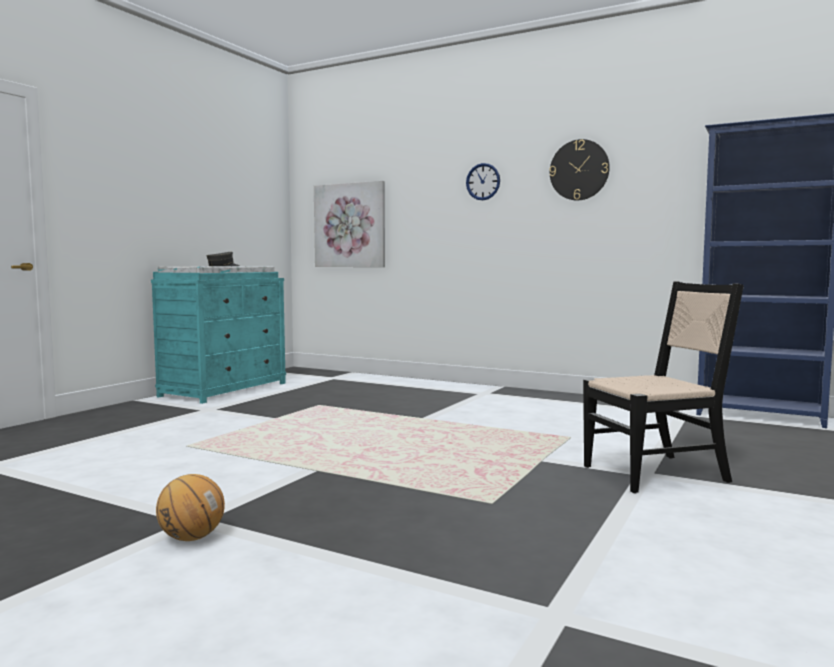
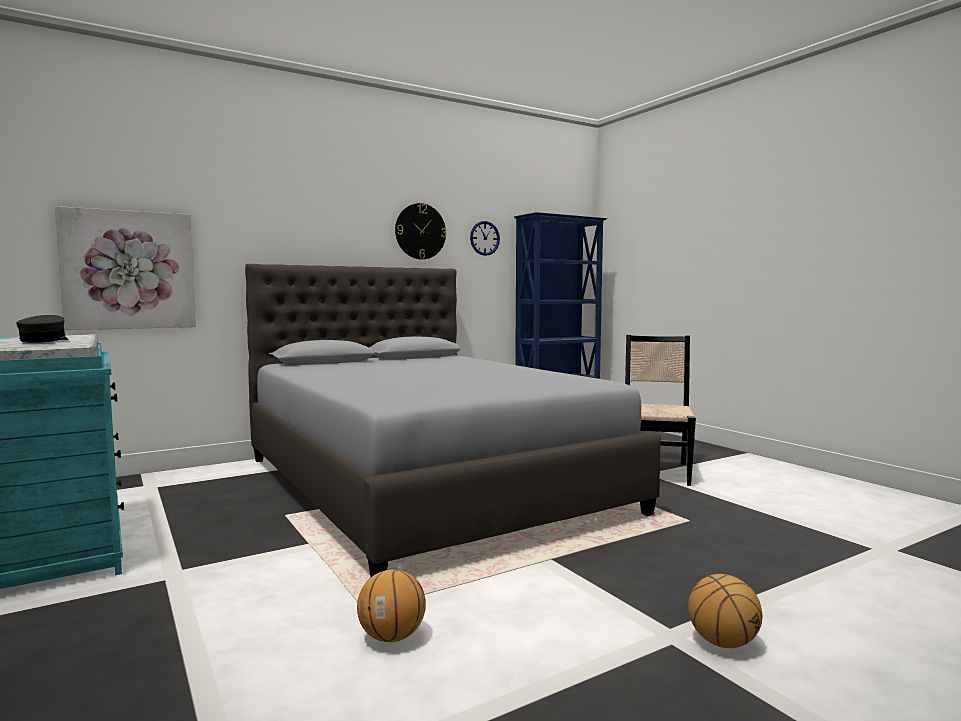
camera: 60 degrees left, 0 degrees up
(154, 457) = (392, 637): none -> basketball
(440, 416) = (426, 484): none -> grey bed
(483, 181) = (326, 231): wall clock -> wall clock (484, 238)

